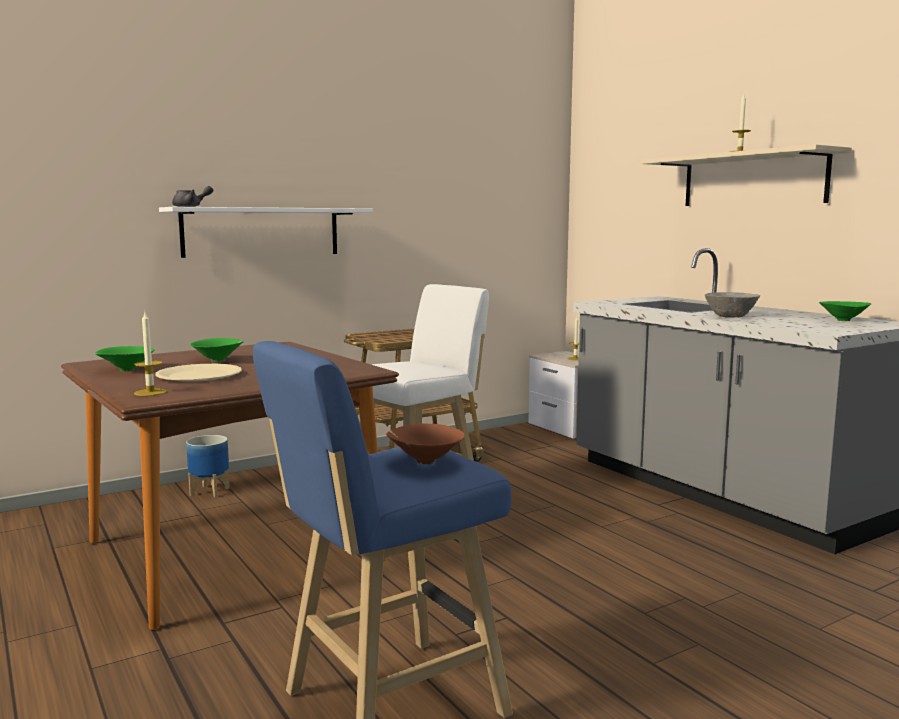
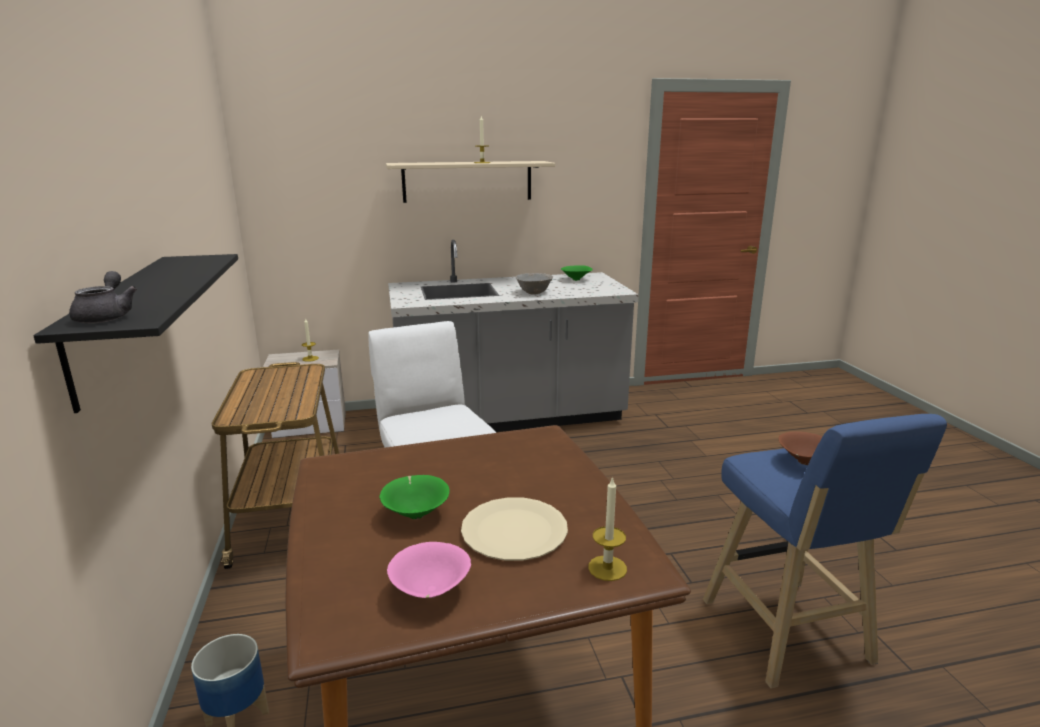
camera: 70 degrees left, 10 degrees up
(125, 370) = (430, 593): green bowl -> pink bowl
(261, 232) = (121, 324): white shelf -> black shelf

